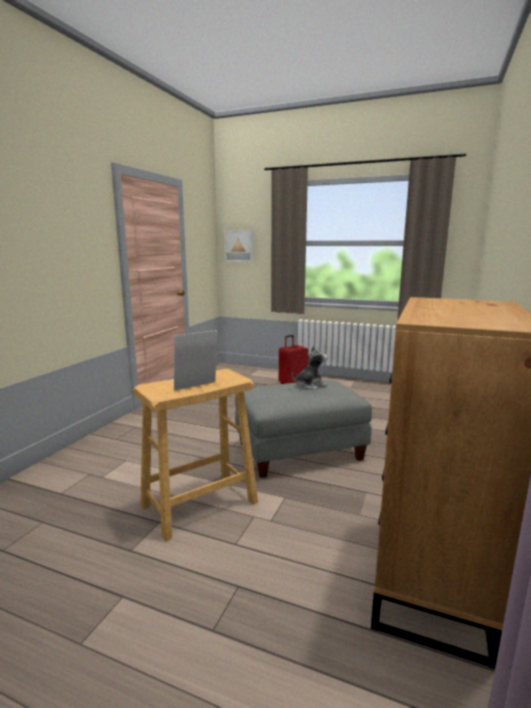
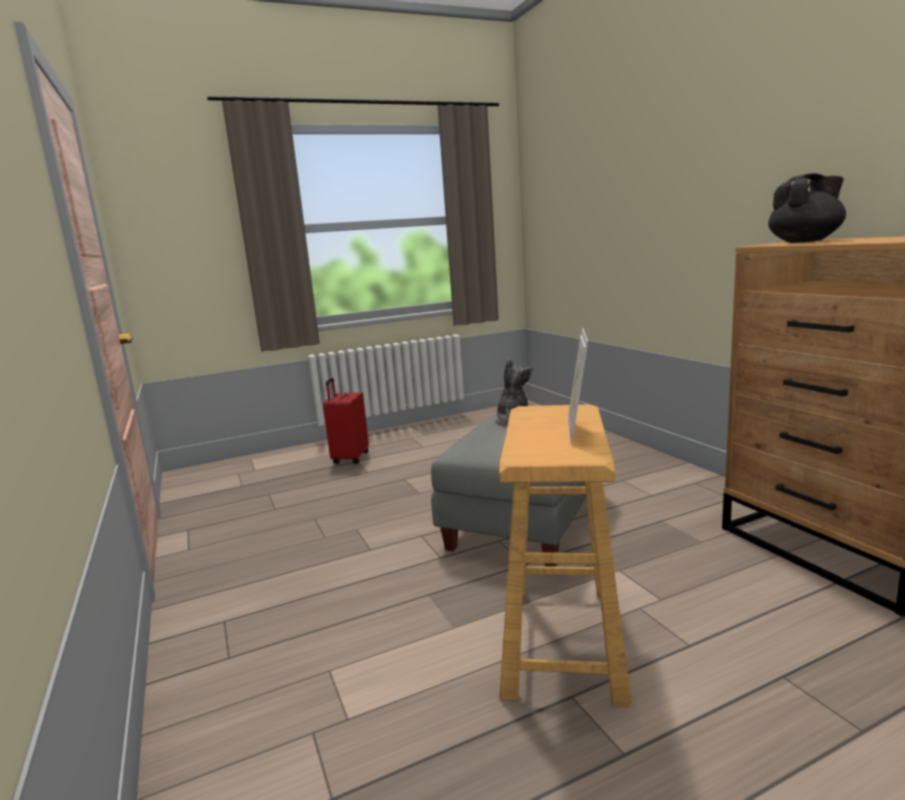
camera: 45 degrees left, 0 degrees up
(239, 246) = (167, 242): picture -> none
(453, 302) = (805, 242): none -> black teapot

